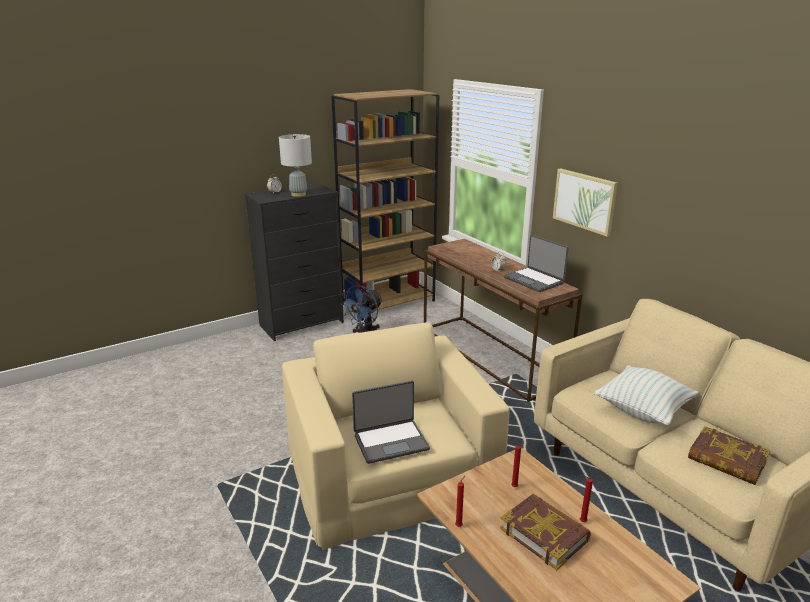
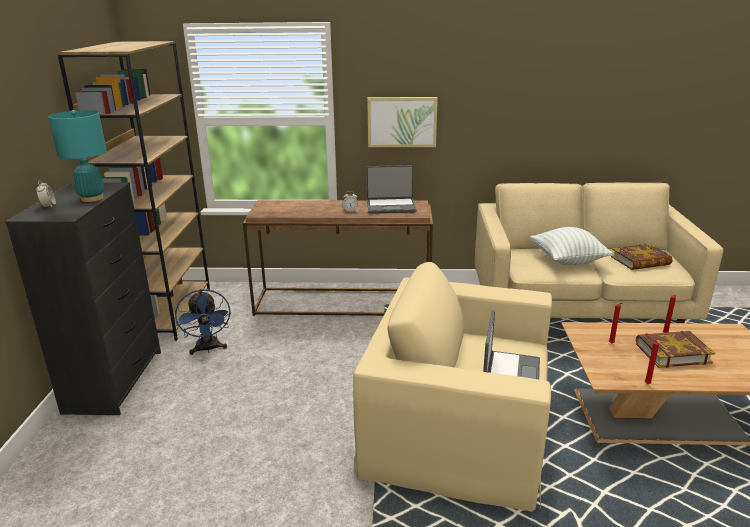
camera: 55 degrees left, 0 degrees up
(298, 194) = (92, 198): grey table lamp -> turquoise table lamp

